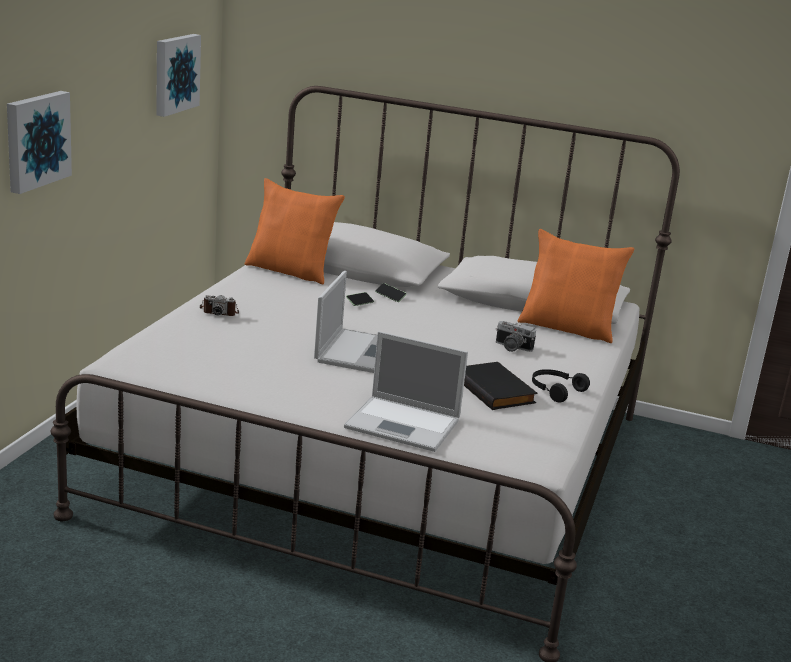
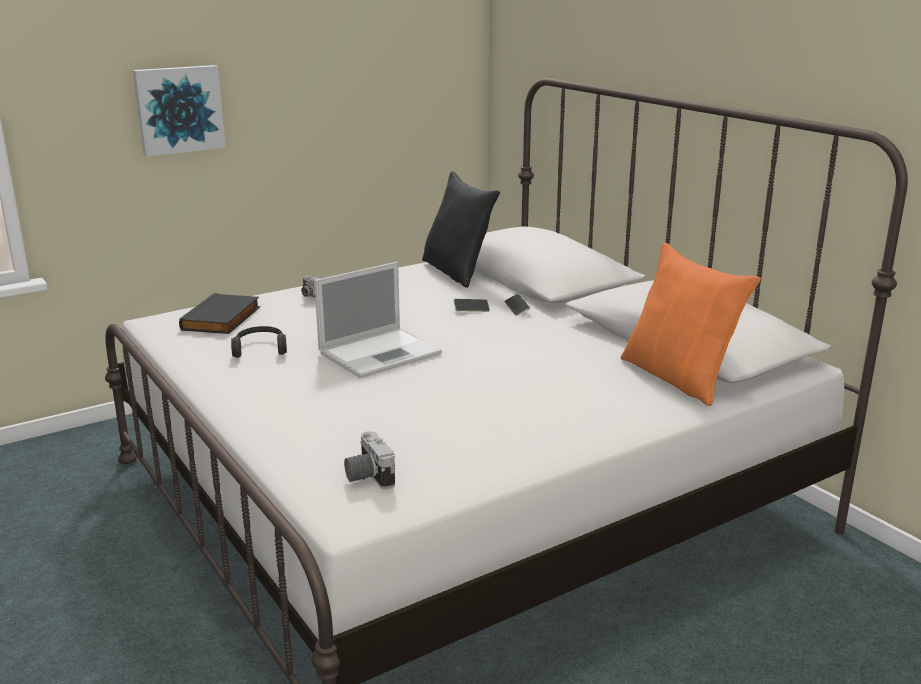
camera: 40 degrees right, 0 degrees up
(175, 73) = (403, 64): picture -> none
(291, 271) = (458, 272): orange pillow -> black pillow
(405, 424) = (287, 432): laptop -> none
(496, 390) = (455, 423): black book -> black book (223, 319)
(511, 348) = (561, 384): camera -> camera (367, 476)
(555, 390) = (528, 441): black headphones -> black headphones (260, 348)

